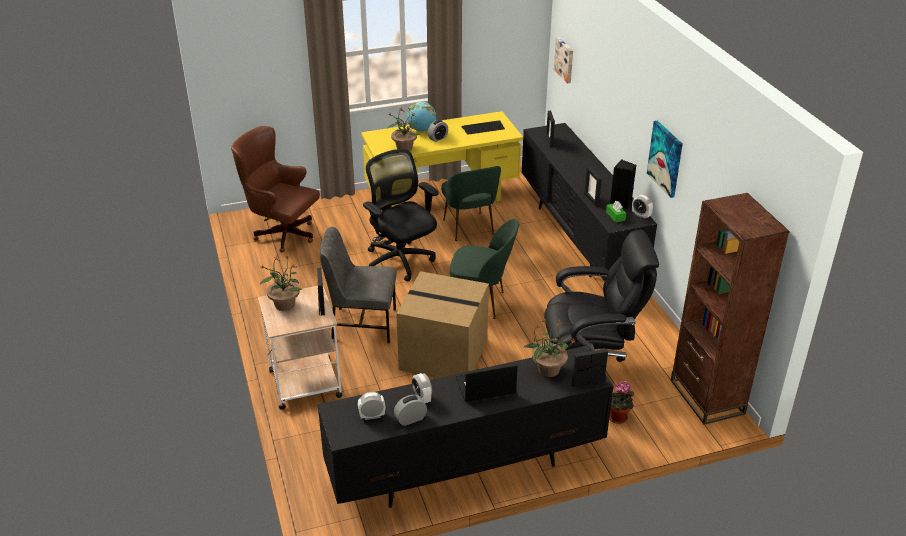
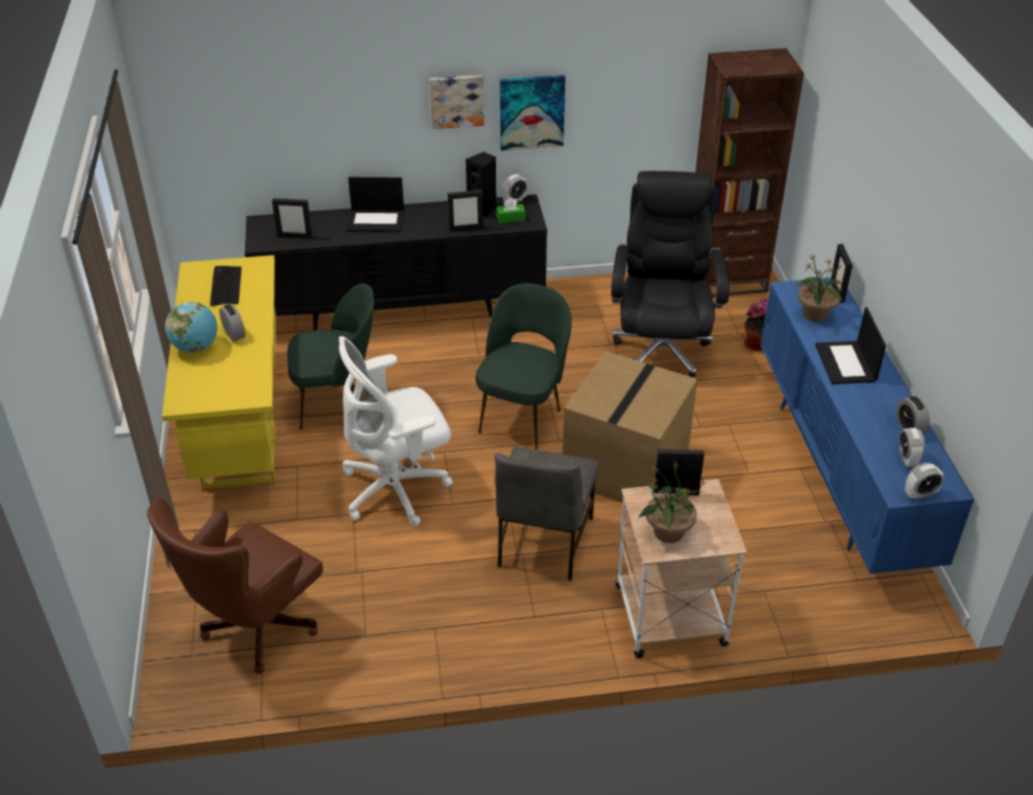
camera: 80 degrees left, 5 degrees up
(402, 262) = (400, 485): black office chair -> white office chair
(404, 147) = (246, 371): potted plant -> none
(422, 398) = (870, 415): alarm clock -> alarm clock (920, 494)
(465, 470) = (841, 473): black cabinet -> blue cabinet
(565, 60) = (210, 133): picture -> picture (456, 100)
(583, 165) = (376, 220): none -> laptop

